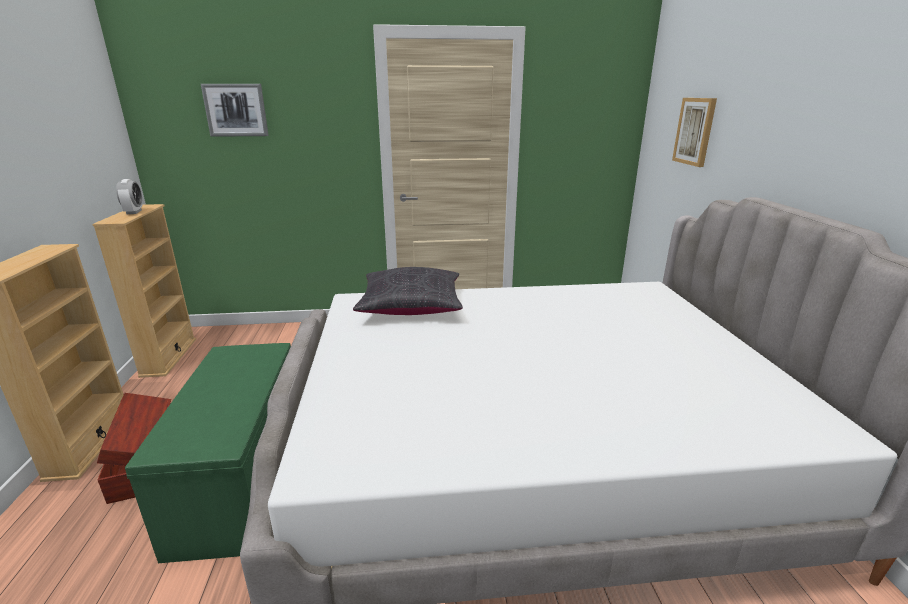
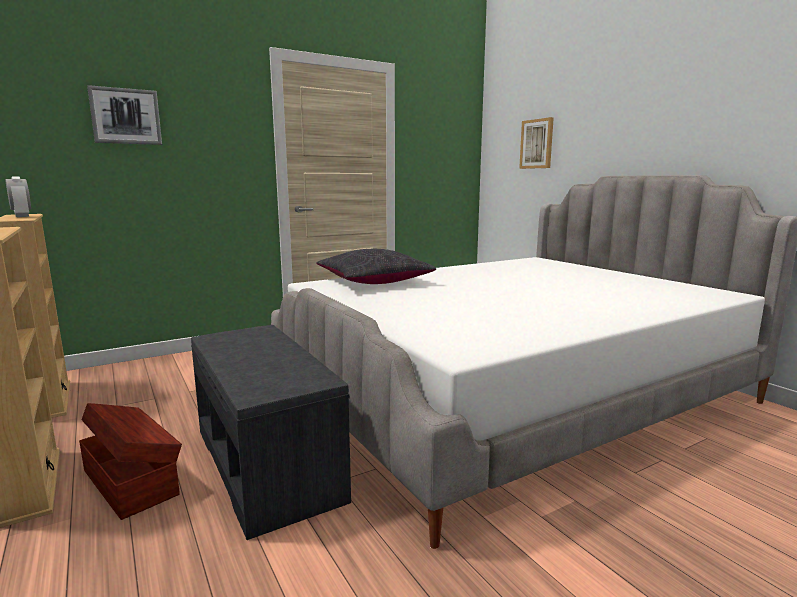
camera: 25 degrees left, 10 degrees down
(244, 480) = (269, 464): green bench -> grey bench

